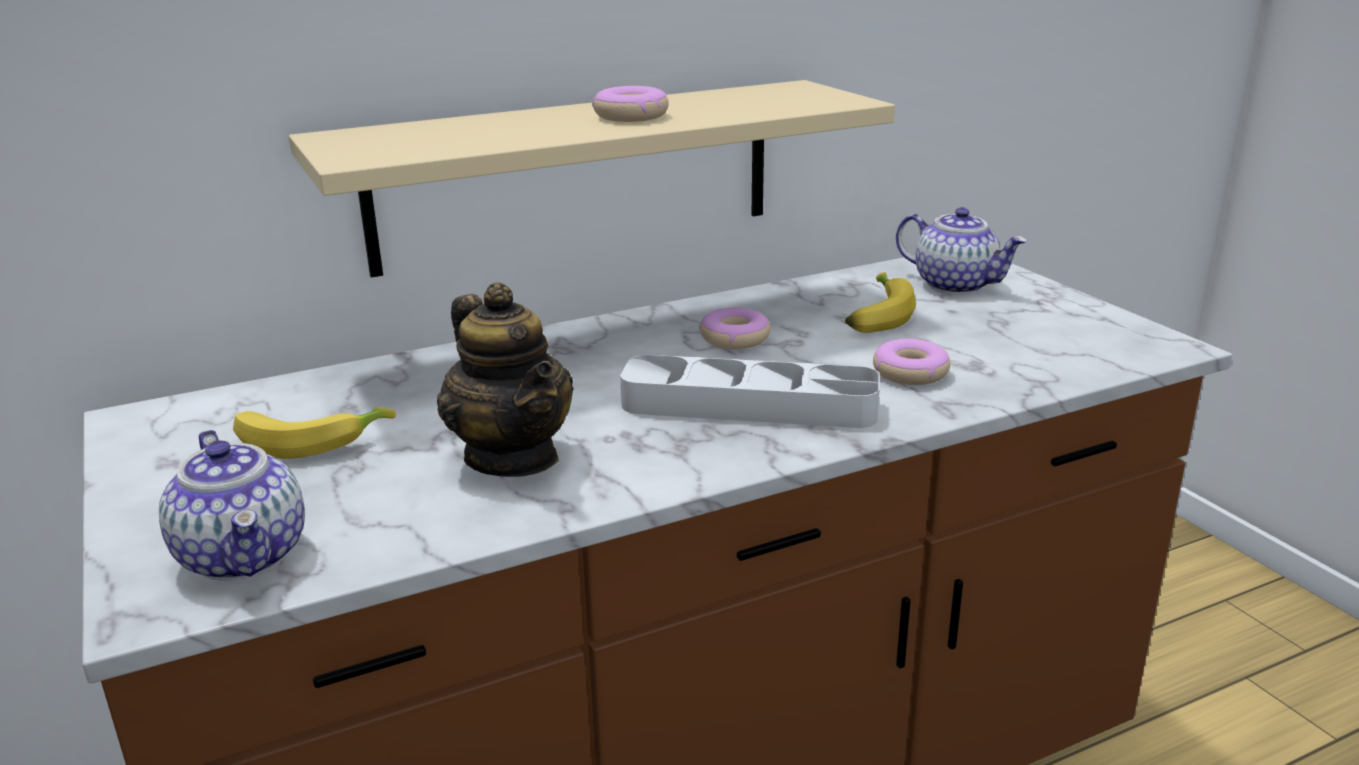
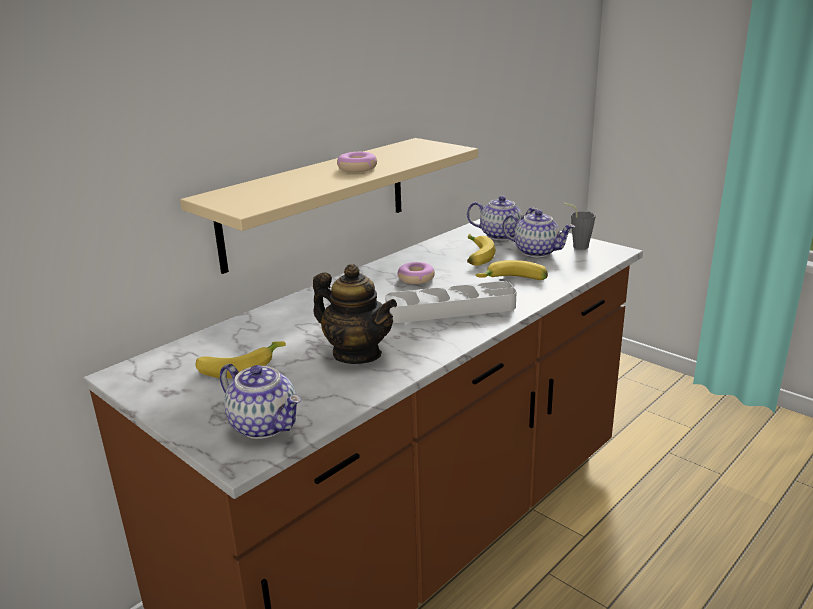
camera: 20 degrees left, 0 degrees up
(910, 373) = (513, 281): donut -> banana
(1002, 324) = (537, 252): none -> teapot
(1094, 324) = (577, 245): none -> grey cup

